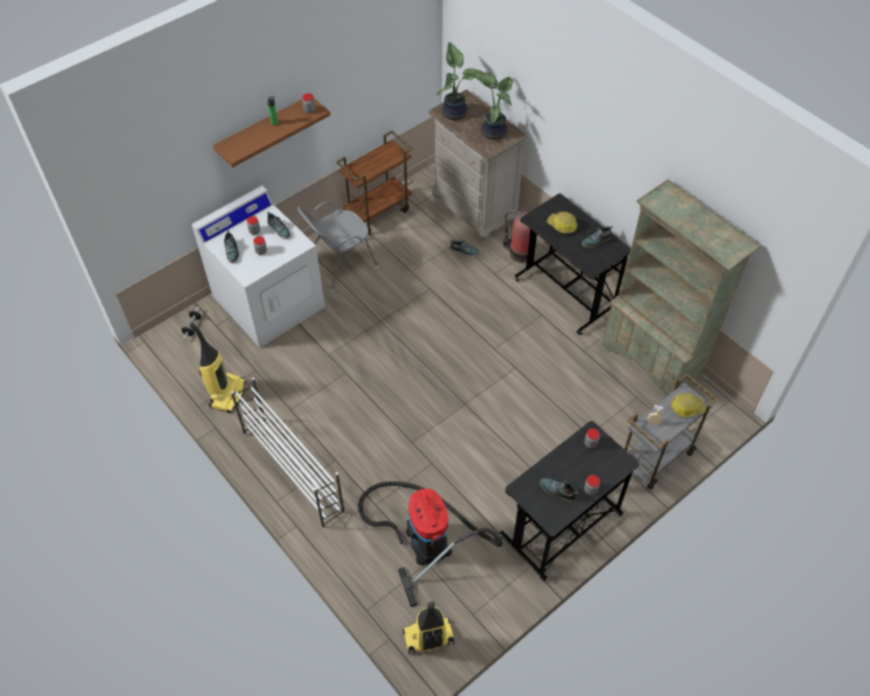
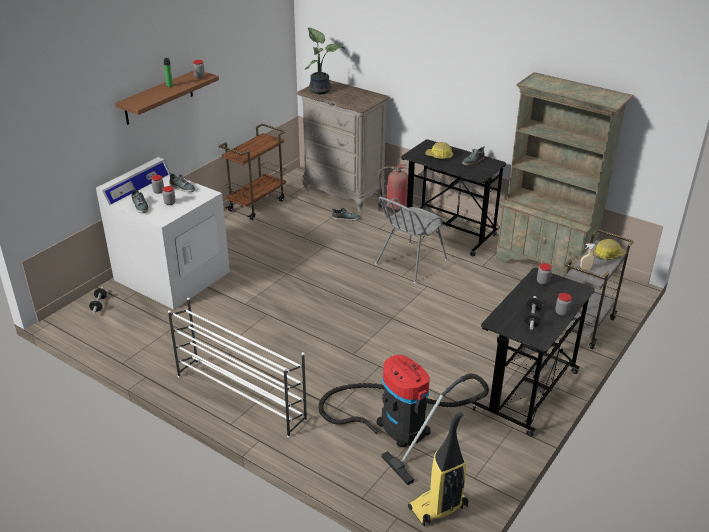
camera: 15 degrees left, 20 degrees down
(227, 394) = (150, 348): vacuum cleaner -> none
(340, 264) = (233, 241): grey chair -> grey chair (409, 263)
(493, 131) = (358, 96): potted plant -> none
(557, 491) = (532, 318): shoe -> dumbbell

